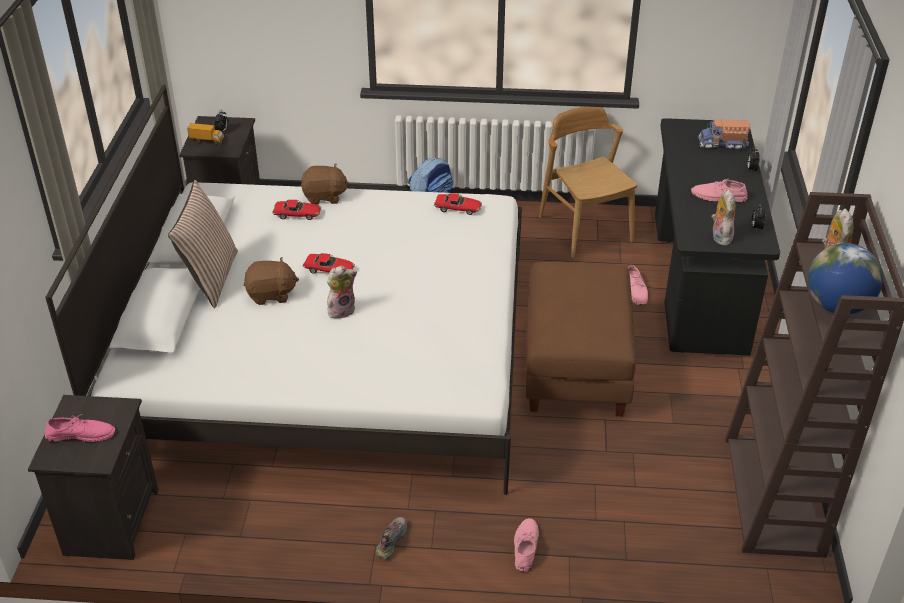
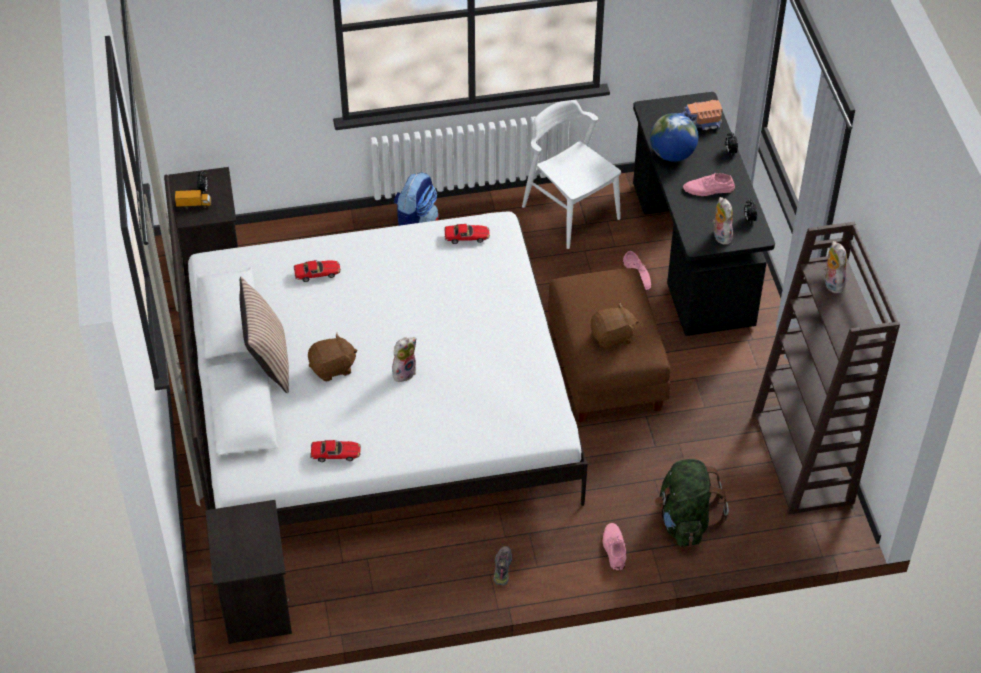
camera: 15 degrees left, 10 degrees up
(81, 434) = (241, 543): pink shoe -> none
(324, 197) = (334, 247): brown plush toy -> brown plush toy (613, 337)
(329, 269) = (374, 330): toy car -> toy car (336, 454)
(585, 229) = (570, 212): brown chair -> white chair
(617, 535) = (685, 521): none -> green backpack
(837, 306) = (843, 322): globe -> globe (672, 154)

